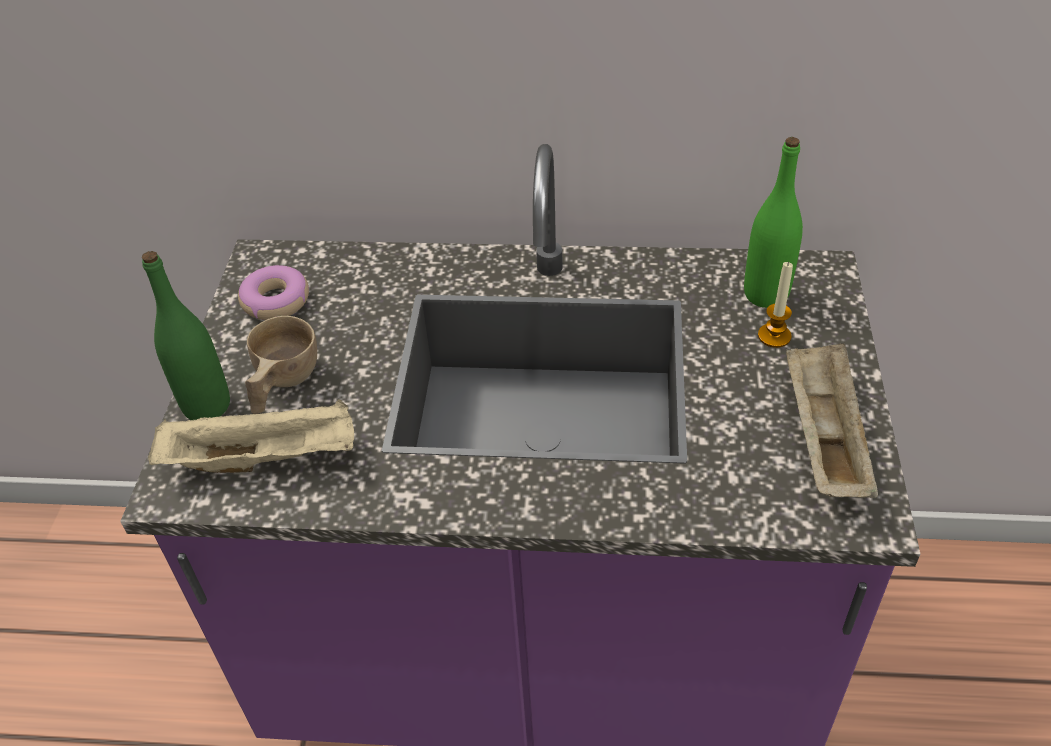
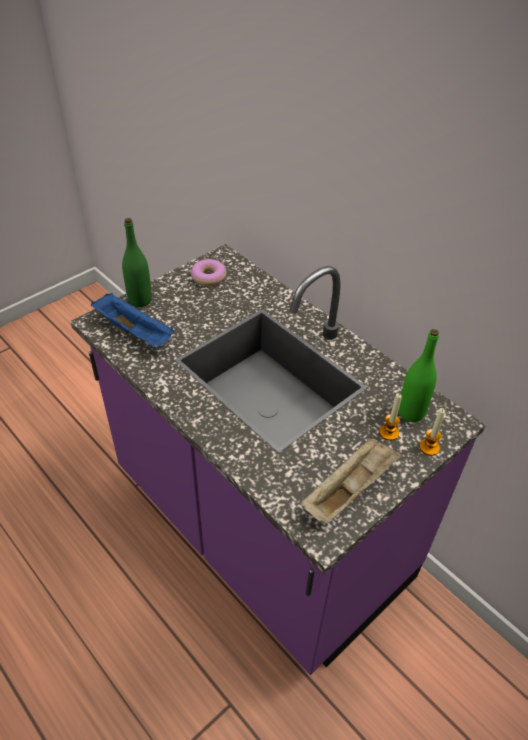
camera: 40 degrees right, 0 degrees up
(264, 458) = (135, 332): beige tray -> blue tray
(282, 385) = (172, 310): beige cup -> none
(835, 320) = (429, 447): none -> candle

